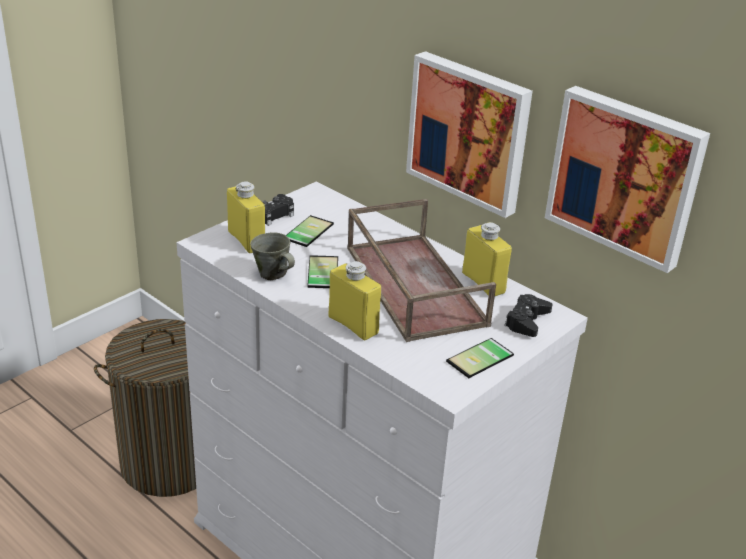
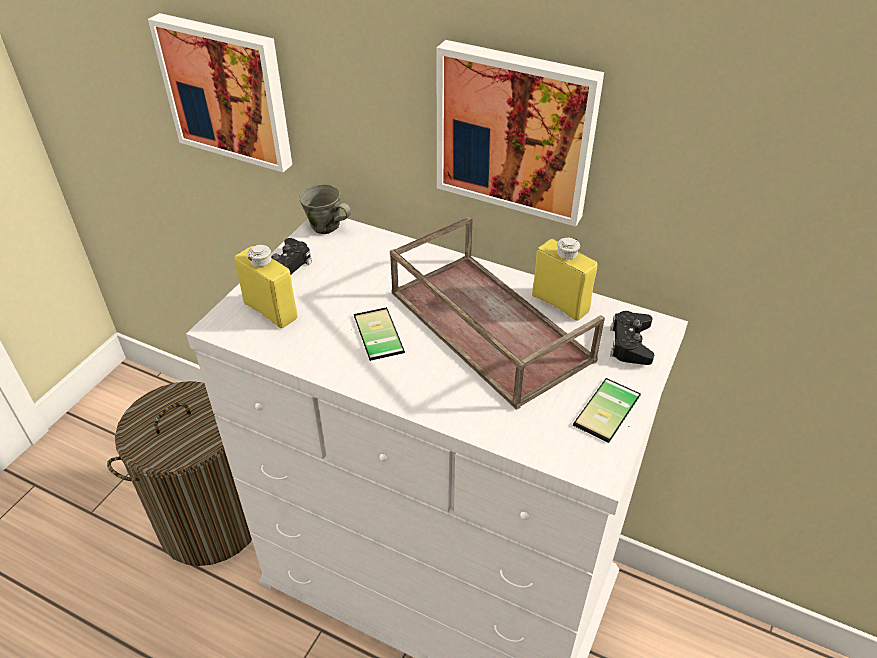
camera: 15 degrees left, 10 degrees up
(273, 274) = (322, 351): grey mug -> grey mug (327, 227)
(306, 230) = (334, 279): phone -> none
(353, 325) = (446, 401): yellow bottle -> none
(626, 175) = (737, 161): picture -> picture (228, 91)

